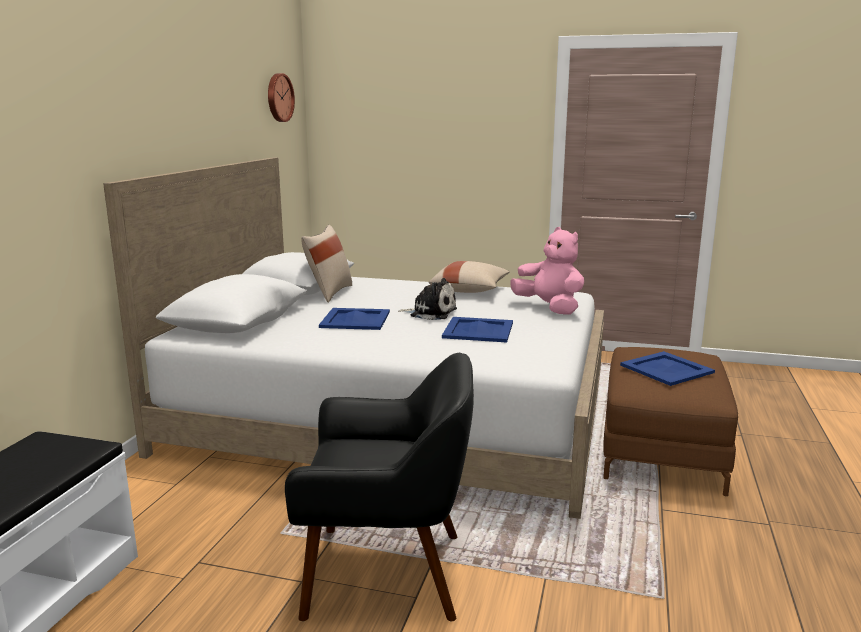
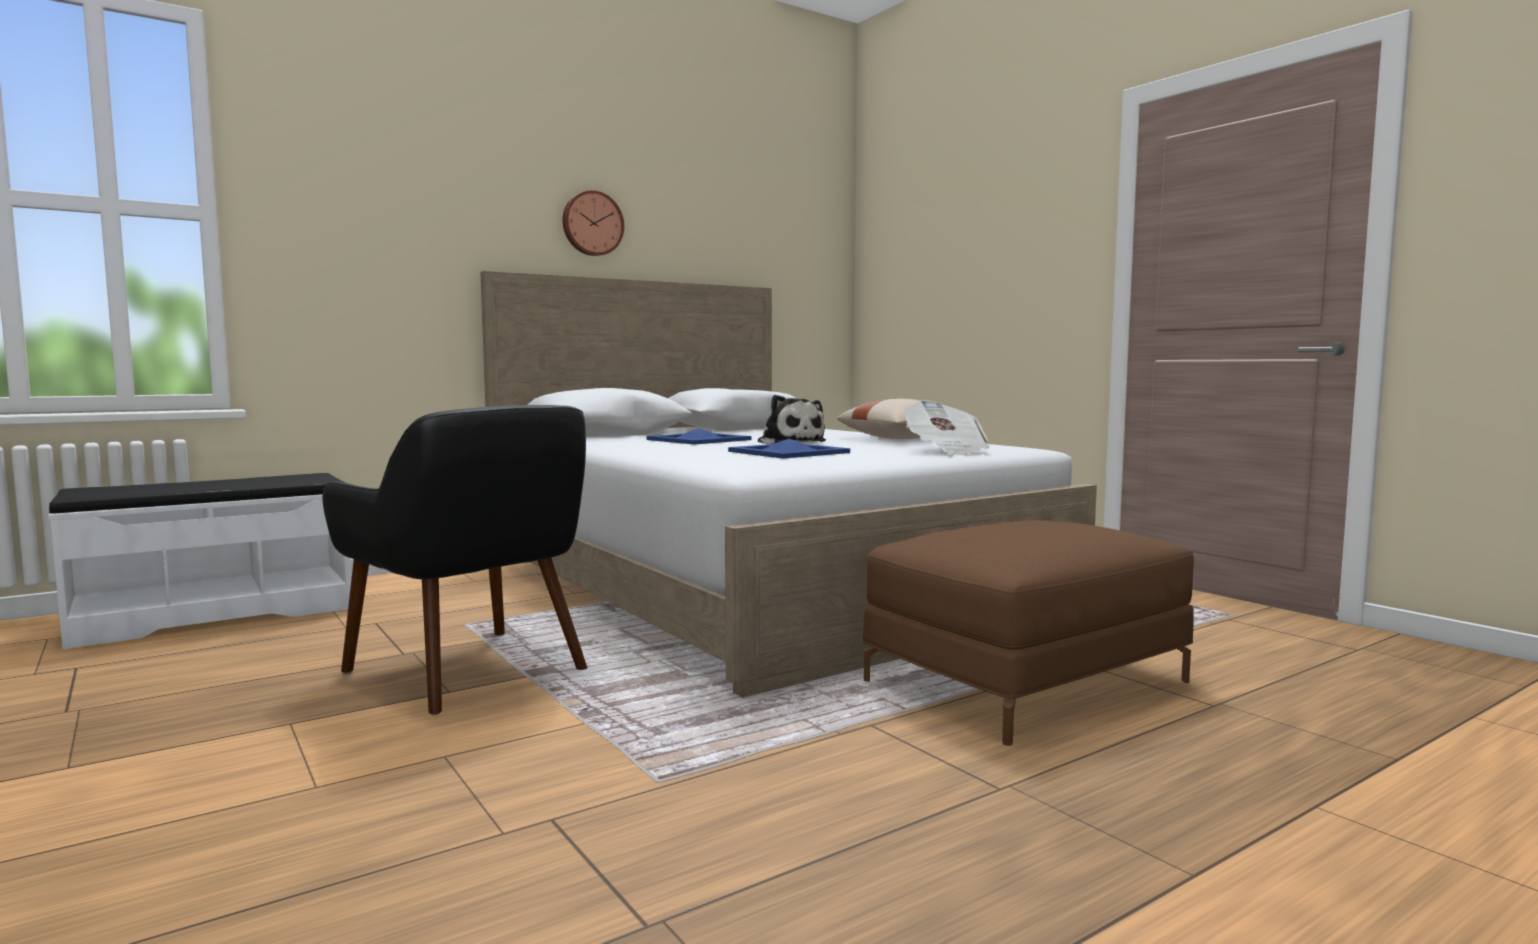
camera: 40 degrees right, 10 degrees down
(279, 97) = (797, 225): wall clock -> wall clock (592, 223)
(328, 293) = (746, 430): beige pillow -> none
(549, 308) = (946, 451): pink plush toy -> newspaper
(665, 369) = (1012, 531): blue tray -> none

